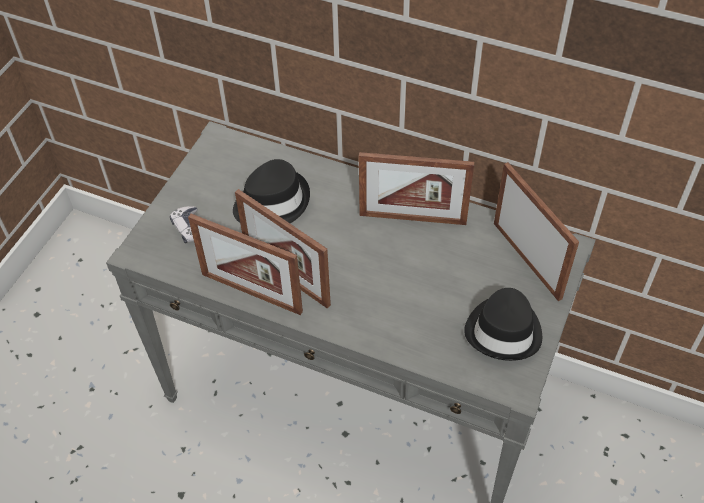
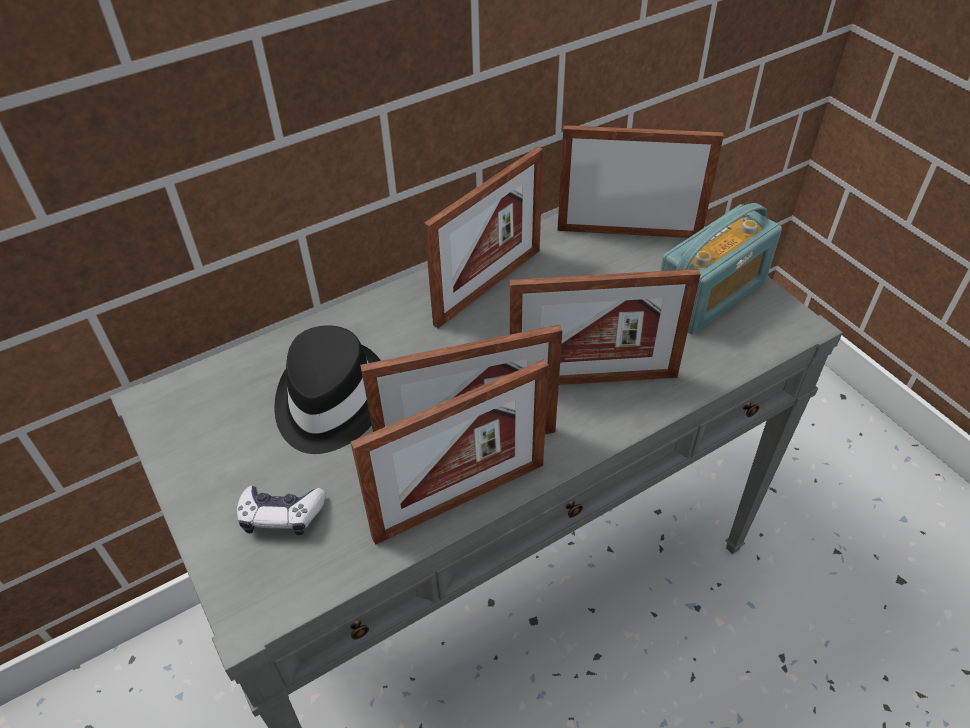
camera: 55 degrees left, 5 degrees down
(380, 306) = (593, 380): none -> picture frame
(504, 331) = (710, 295): black hat -> radio

